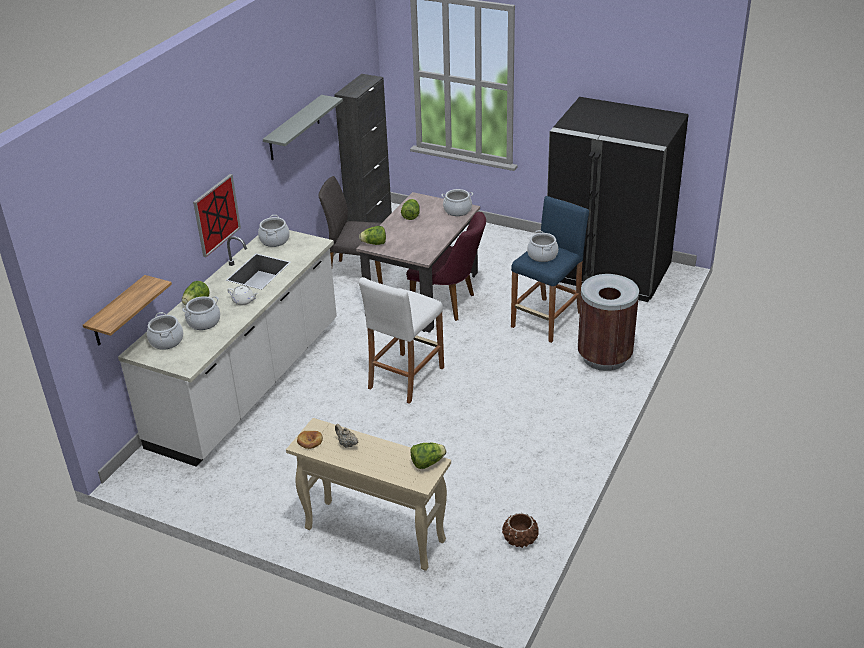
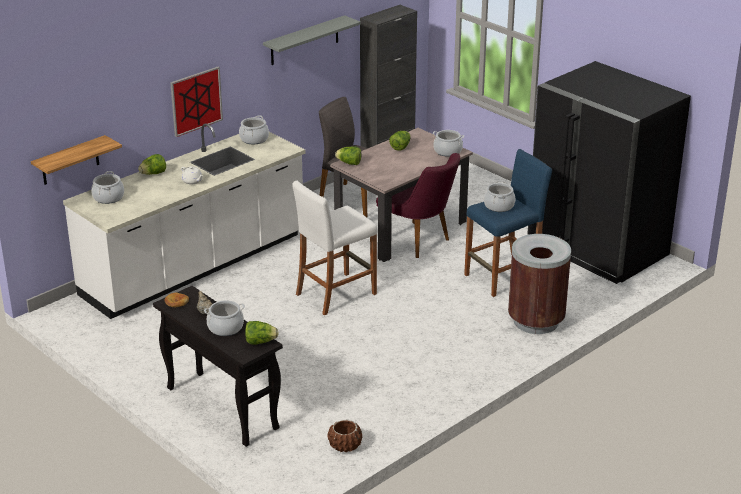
camera: 20 degrees right, 5 degrees down
(203, 322) = (148, 190): cooking pot -> cooking pot (225, 328)
(373, 534) = (221, 408): beige console table -> black console table

